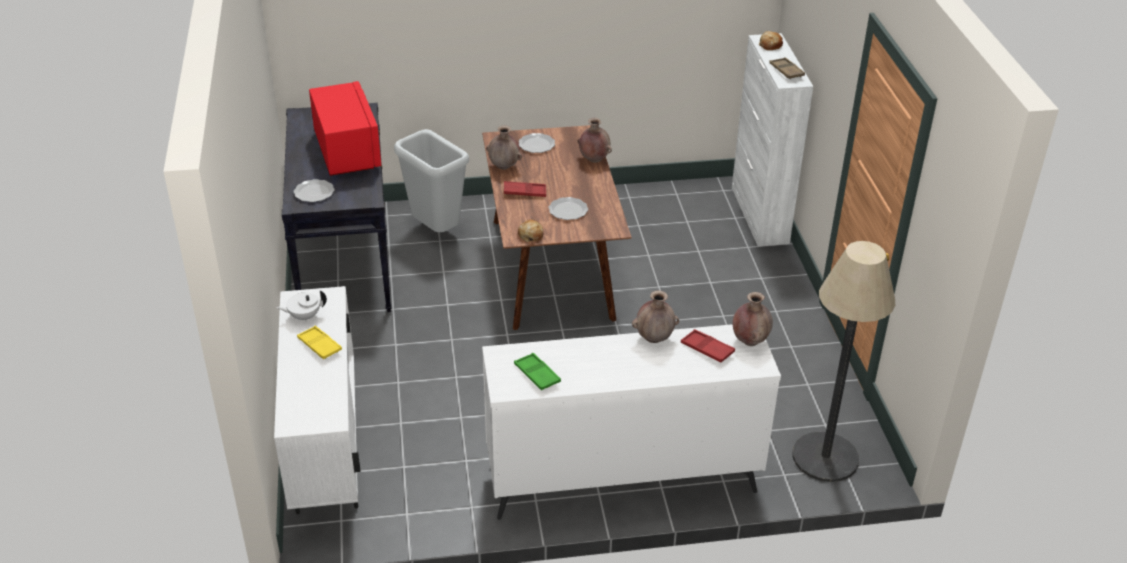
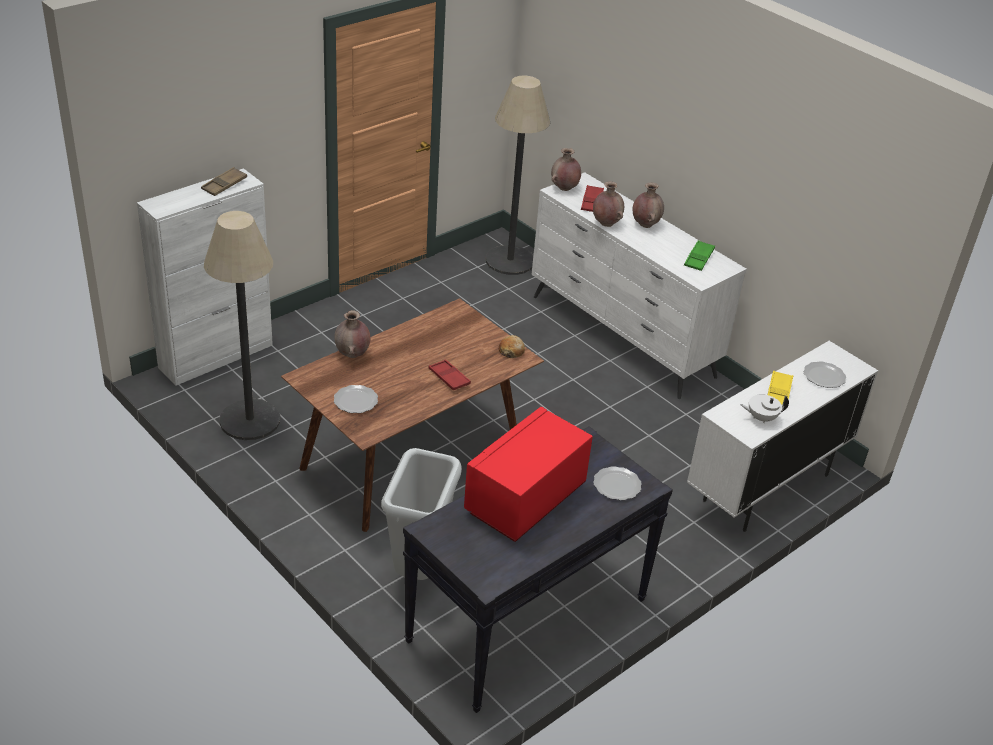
camera: 125 degrees left, 0 degrees up
(304, 316) = (761, 418): white teapot -> white teapot turned 135 degrees clockwise
(504, 167) = (417, 407): brown vase -> brown vase (645, 224)
(568, 210) = (453, 342): plate -> plate (823, 376)
(661, 208) = (250, 420): none -> floor lamp
(770, 45) = (172, 202): bread -> none

